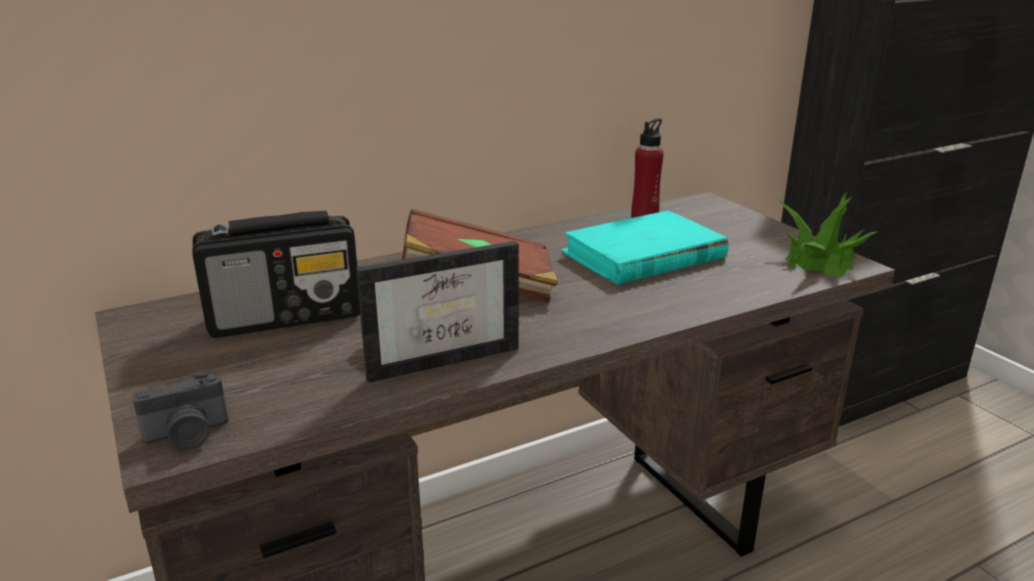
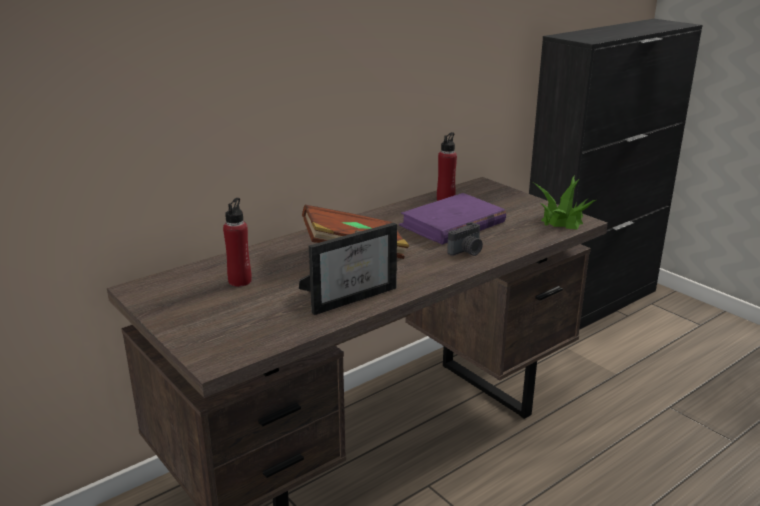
camera: 10 degrees left, 0 degrees up
(187, 435) = (221, 353): camera -> camera (467, 251)
(287, 317) = (240, 281): radio -> red bottle
(643, 255) = (452, 224): turquoise book -> purple book

